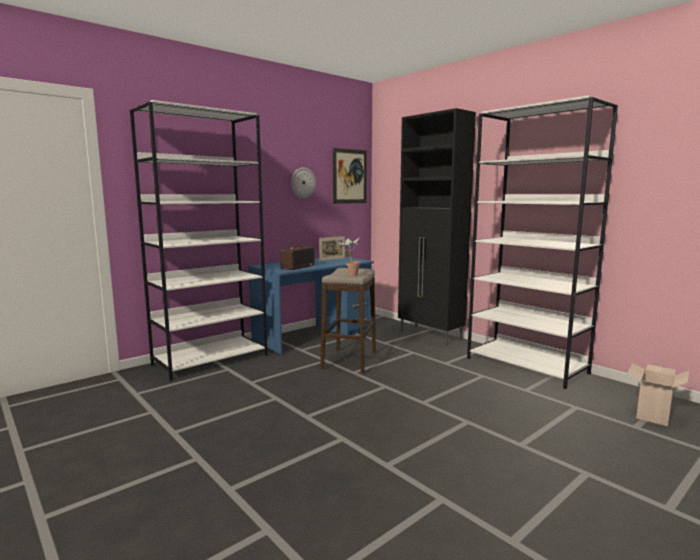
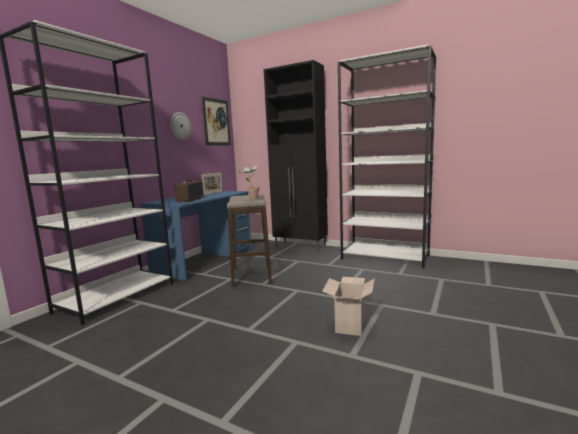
camera: 20 degrees left, 0 degrees up
(652, 414) = (489, 274): cardboard box -> cardboard box (349, 324)

